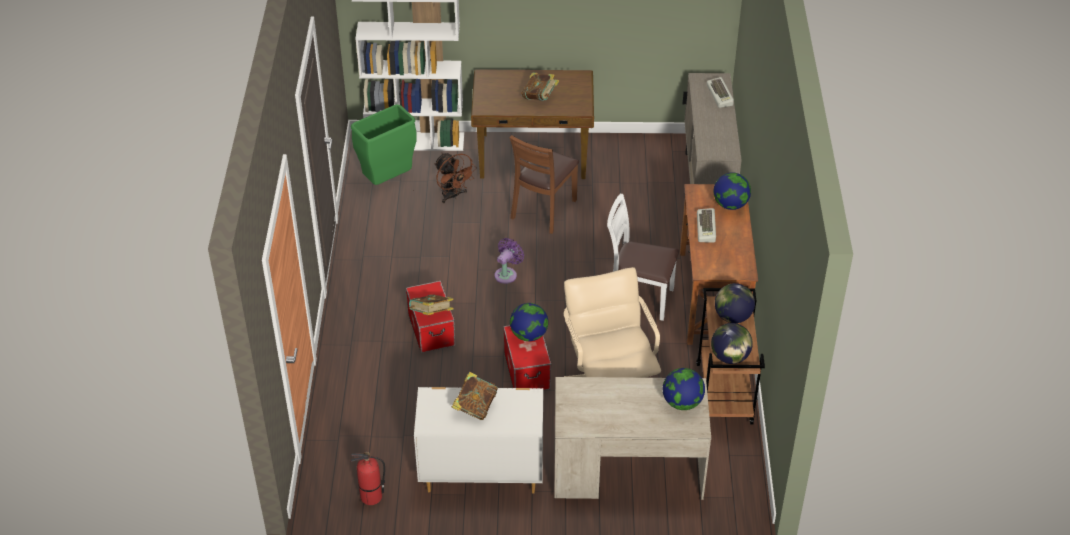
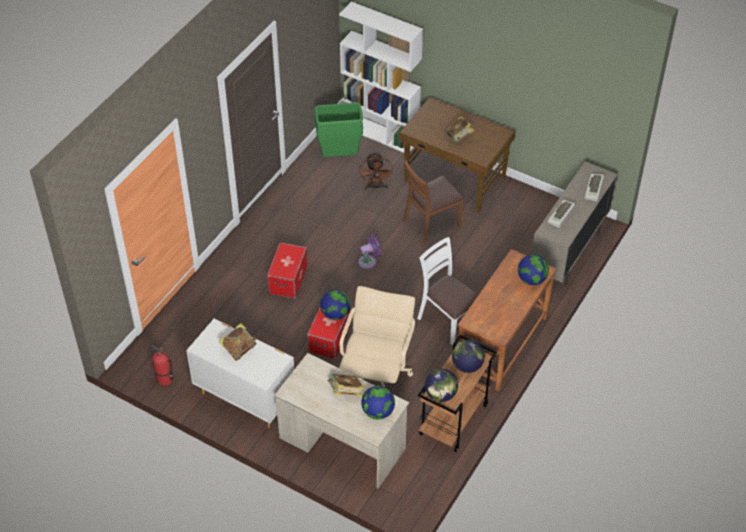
camera: 30 degrees right, 5 degrees up
(431, 315) = (281, 270): book -> book (345, 392)
(707, 228) = (499, 290): keyboard -> keyboard (561, 216)

